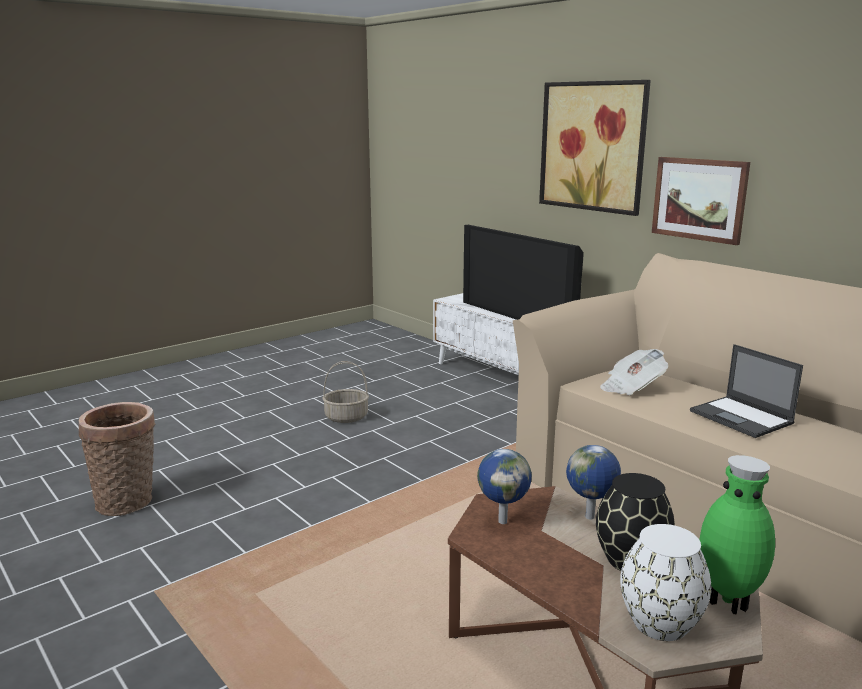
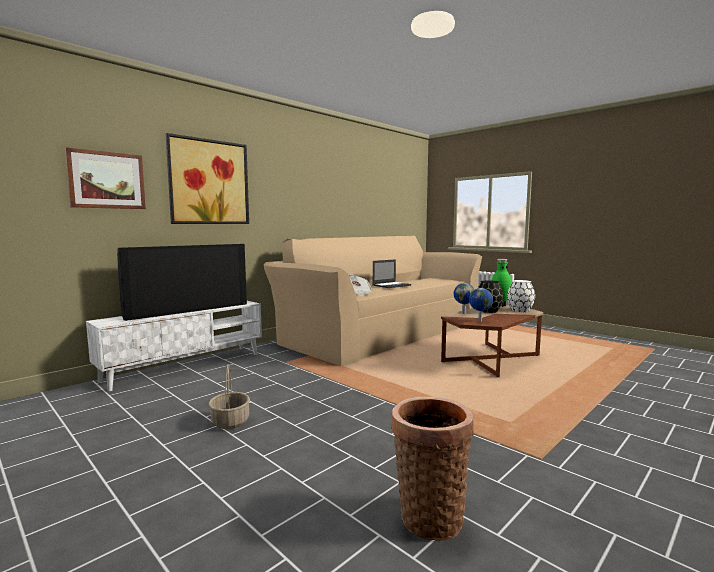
camera: 95 degrees left, 10 degrees down
(699, 199) = (278, 211): picture -> picture (107, 180)

